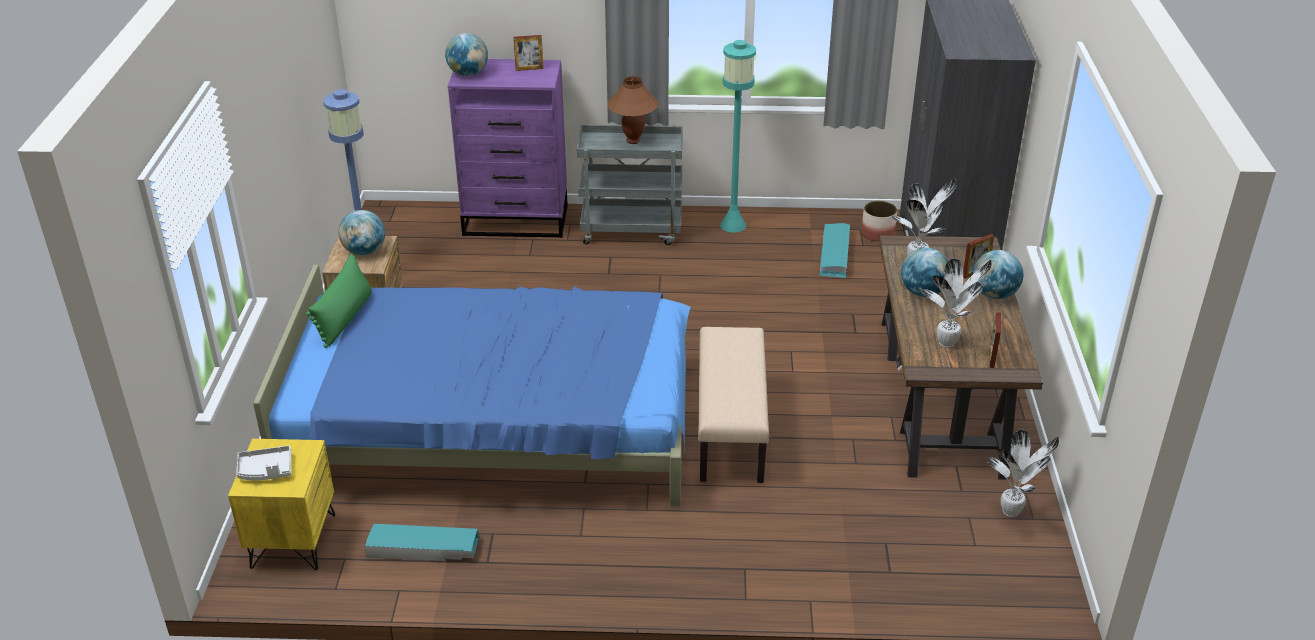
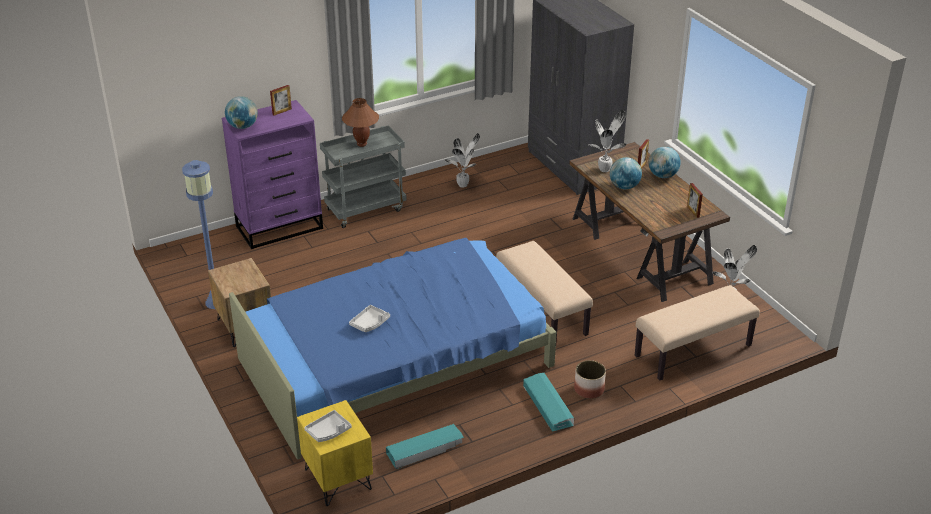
camera: 30 degrees left, 0 degrees up
(345, 318) = (276, 321): green pillow -> none
(364, 251) = (240, 275): globe -> none
(440, 357) = (370, 323): none -> grey tray
(733, 225) = (428, 185): turquoise floor lamp -> none
(834, 254) = (507, 185): turquoise storage box -> turquoise storage box (548, 405)
(877, 234) = (521, 164): planter -> planter (589, 390)
(891, 563) = (693, 351): none -> beige bench
(948, 343) = (664, 211): potted plant -> potted plant (464, 185)

